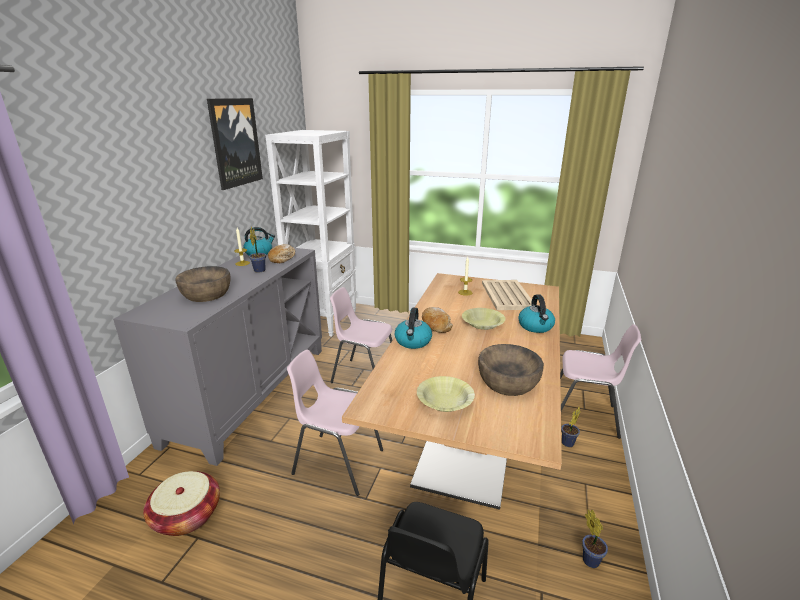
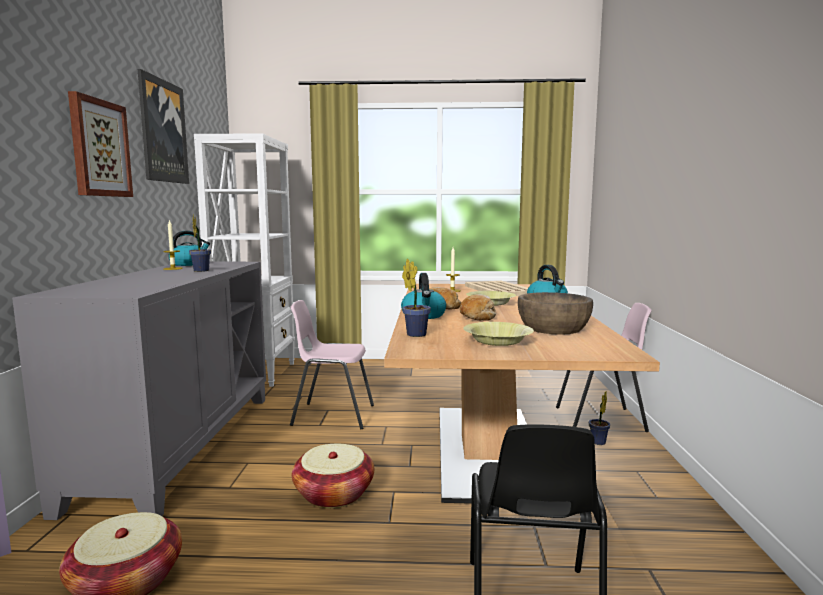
camera: 15 degrees left, 15 degrees down
(176, 180) = (99, 148): none -> picture
(206, 294) = (142, 282): brown bowl -> none
(283, 258) = (224, 265): bread -> bread (478, 316)
(337, 462) = (334, 494): pink chair -> basket
(589, 558) = (680, 530): potted plant -> potted plant (415, 334)

